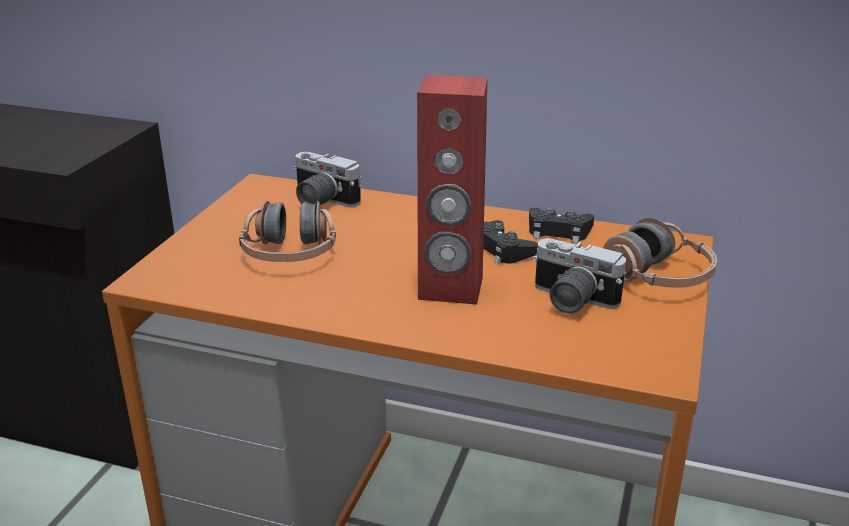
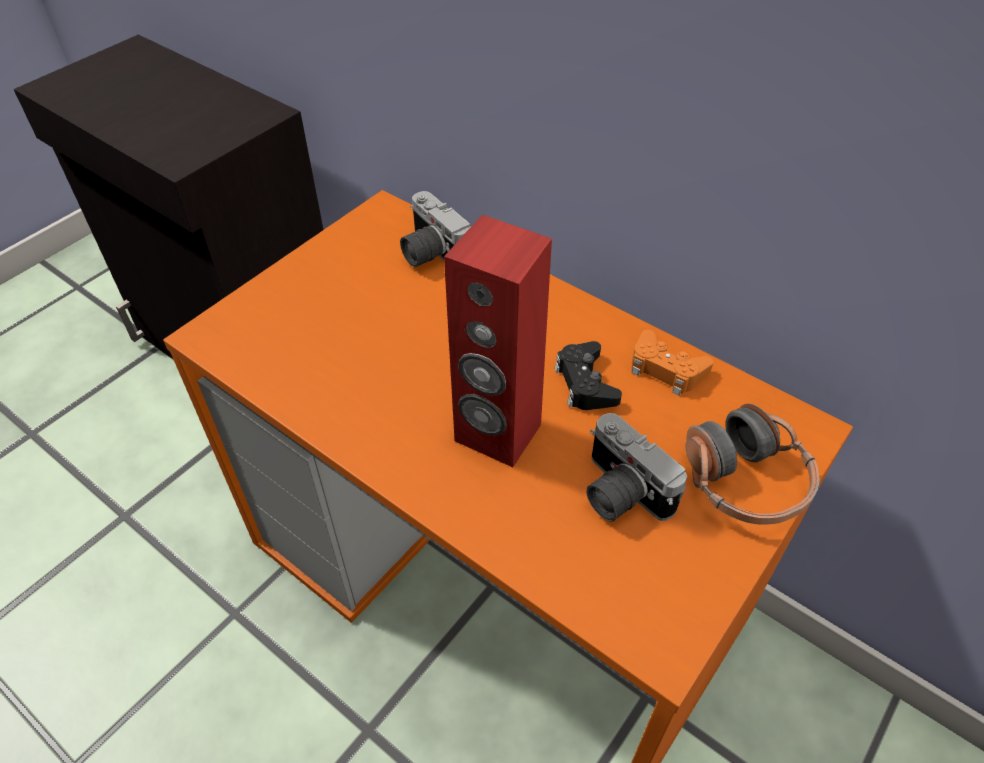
camera: 20 degrees right, 20 degrees up
(290, 253) = (361, 330): headphones -> none
(558, 231) = (666, 369): black game controller -> orange game controller

